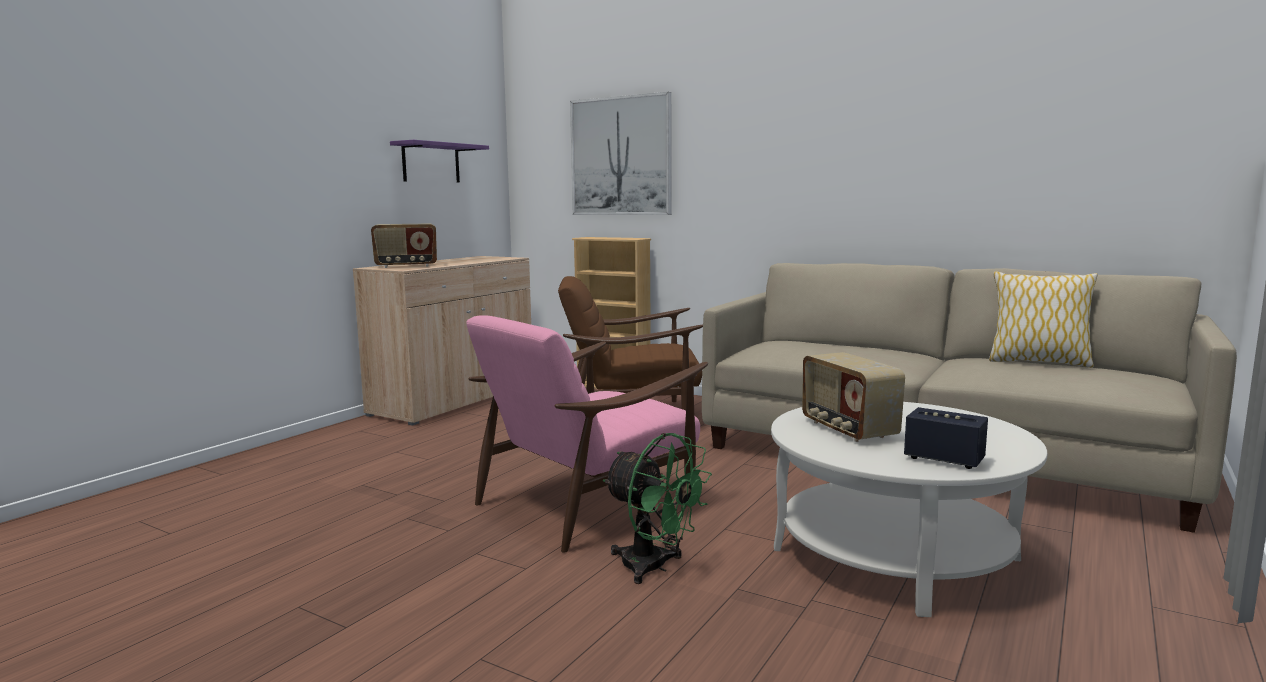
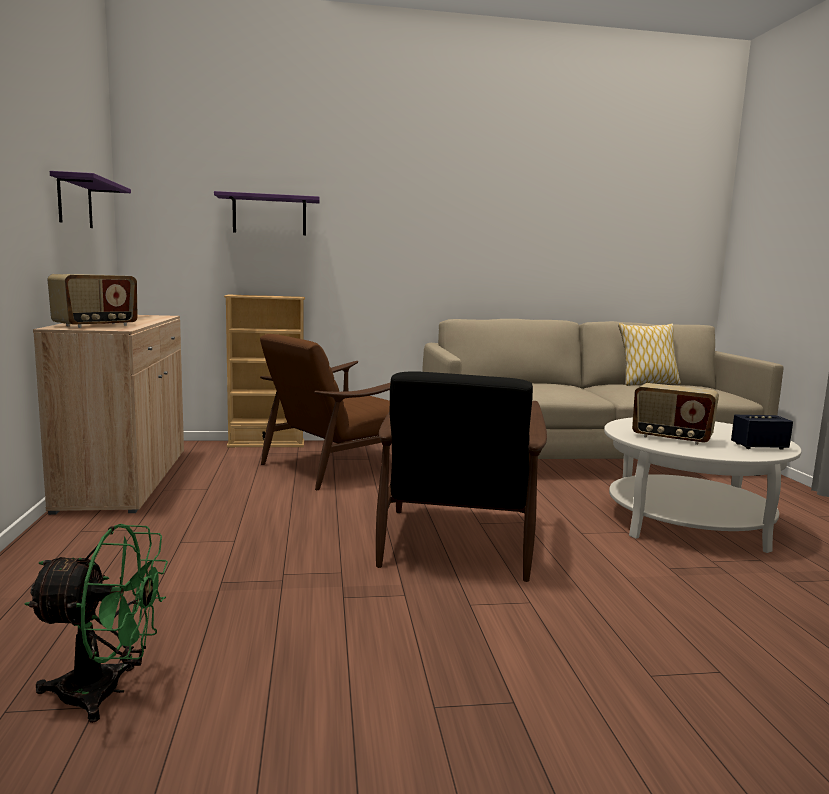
camera: 40 degrees left, 0 degrees up
(588, 501) = (457, 539): pink armchair -> black armchair
(621, 156) = (269, 215): picture -> purple shelf
(654, 567) = (602, 571): green fan -> green fan (106, 692)

